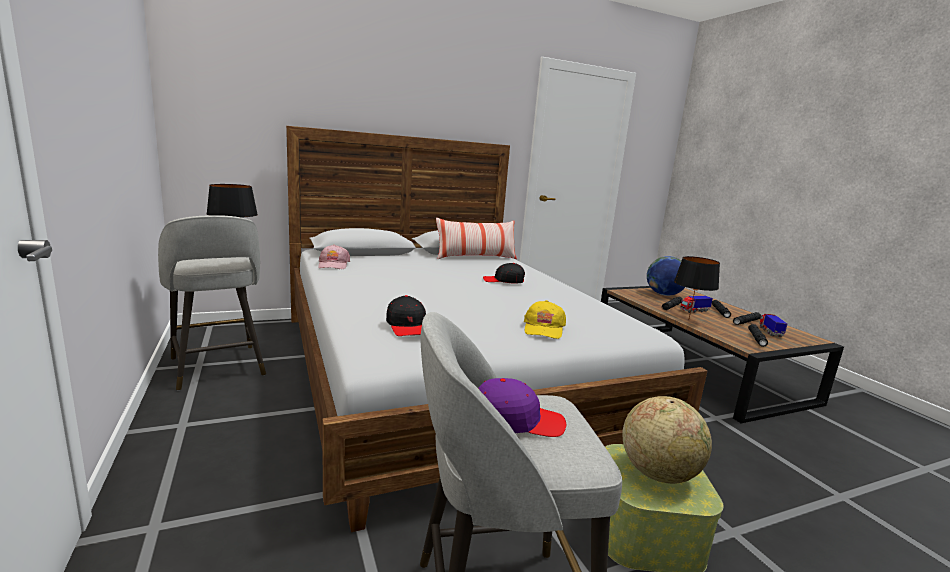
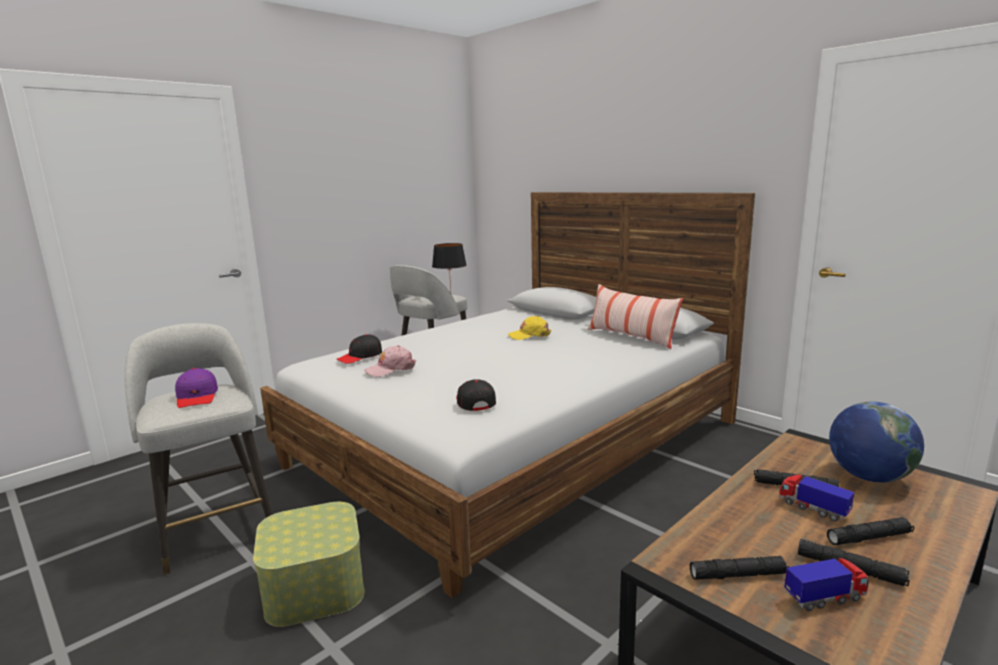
camera: 70 degrees right, 0 degrees up
(333, 264) = (494, 315): pink cap -> pink cap (390, 369)
(503, 281) = (551, 359): black cap -> black cap (474, 402)
(543, 328) = (410, 391): yellow cap -> yellow cap (529, 335)
(658, 473) = (310, 531): globe -> none
(688, 320) = (735, 503): black table lamp -> none

